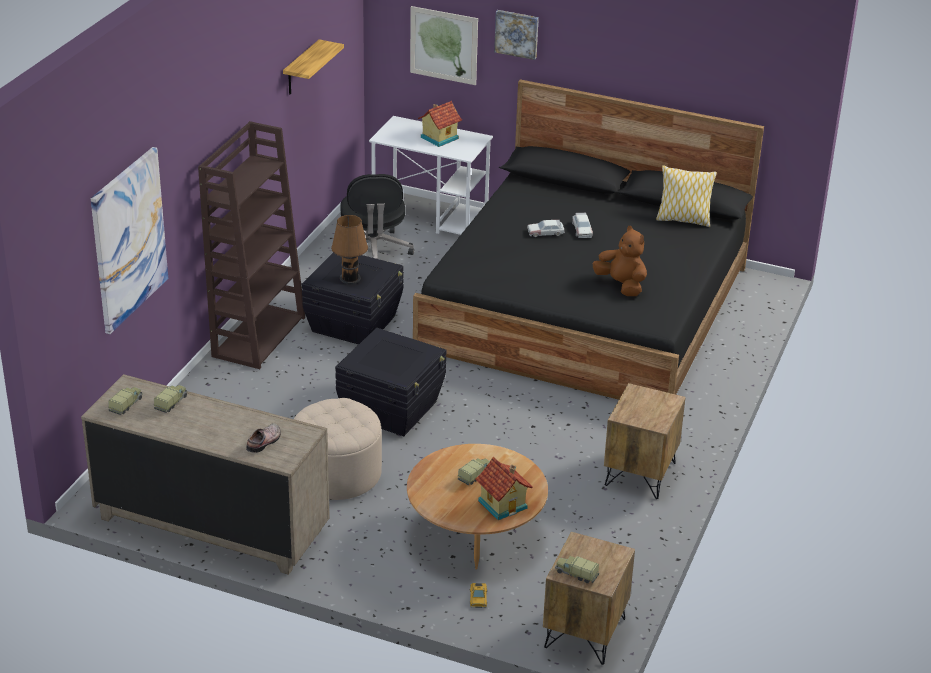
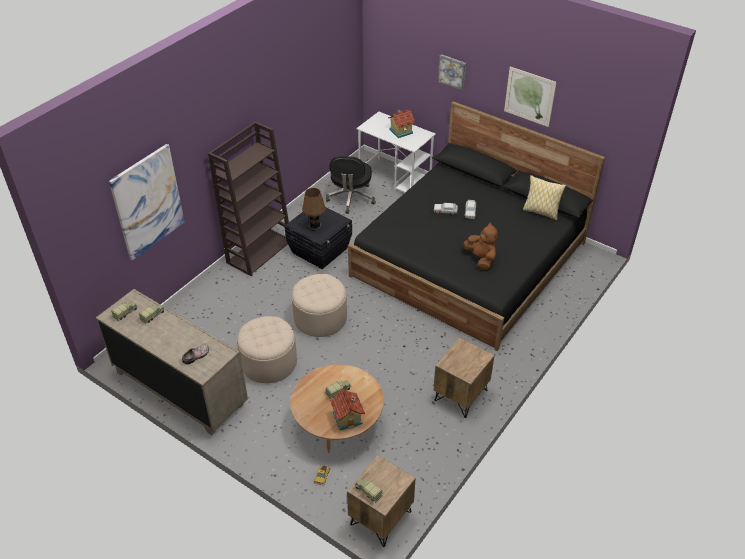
camera: 15 degrees right, 10 degrees up
(301, 68) = (305, 84): shelf -> none
(392, 409) = (320, 318): black storage box -> beige ottoman
(443, 45) = (408, 72): picture -> picture (529, 96)

